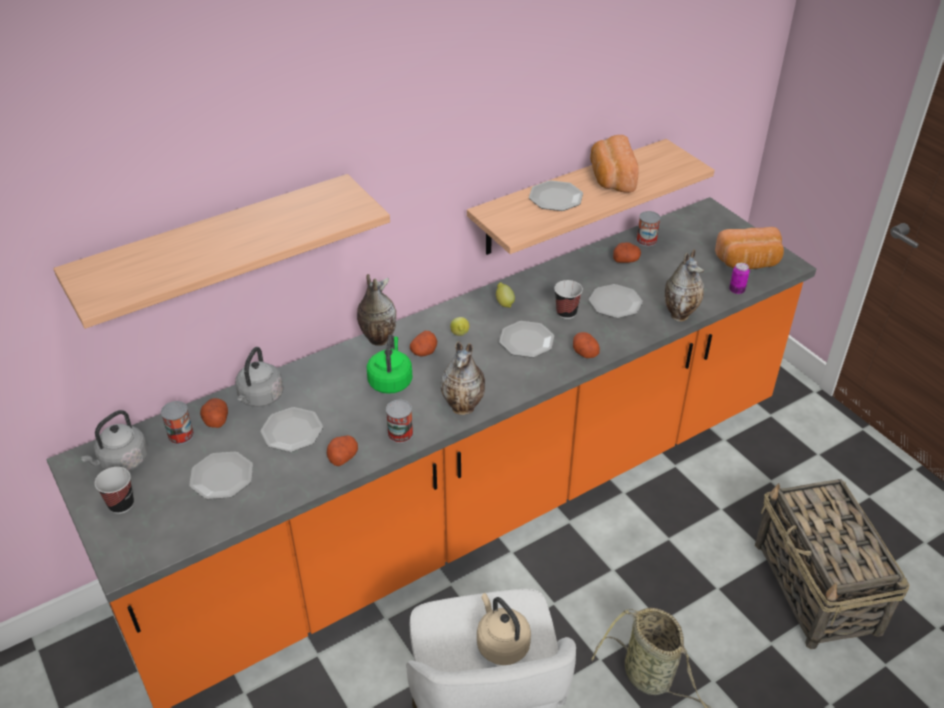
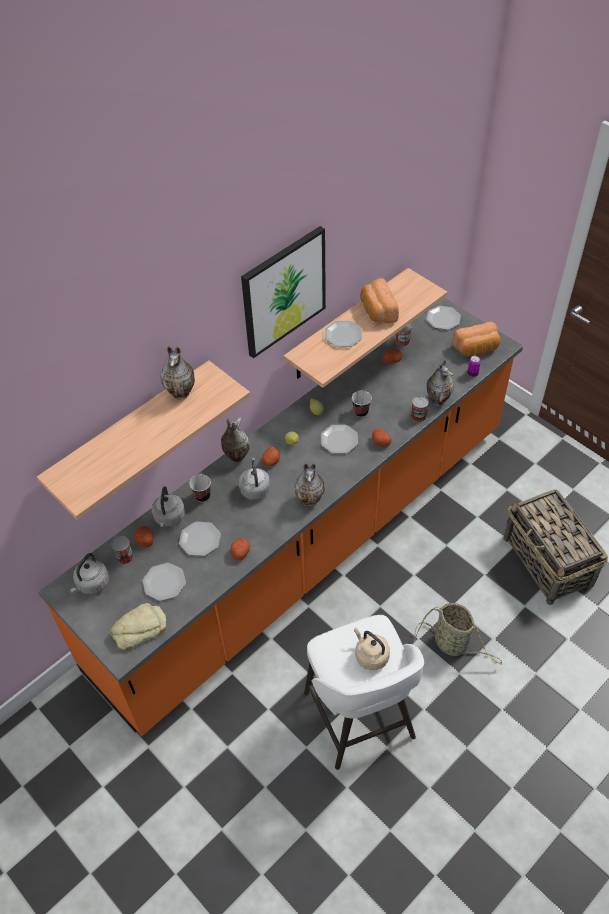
camera: 10 degrees left, 10 degrees up
(121, 504) = (104, 615): cup -> cup (202, 496)
(163, 531) = (139, 629): none -> bread
(295, 203) = (182, 393): none -> vase
(390, 380) = (255, 488): green kettle -> grey kettle
(400, 433) = (273, 528): can -> can (418, 416)
(472, 105) = (283, 291): none -> picture
(615, 303) = (392, 398): plate -> plate (443, 319)

